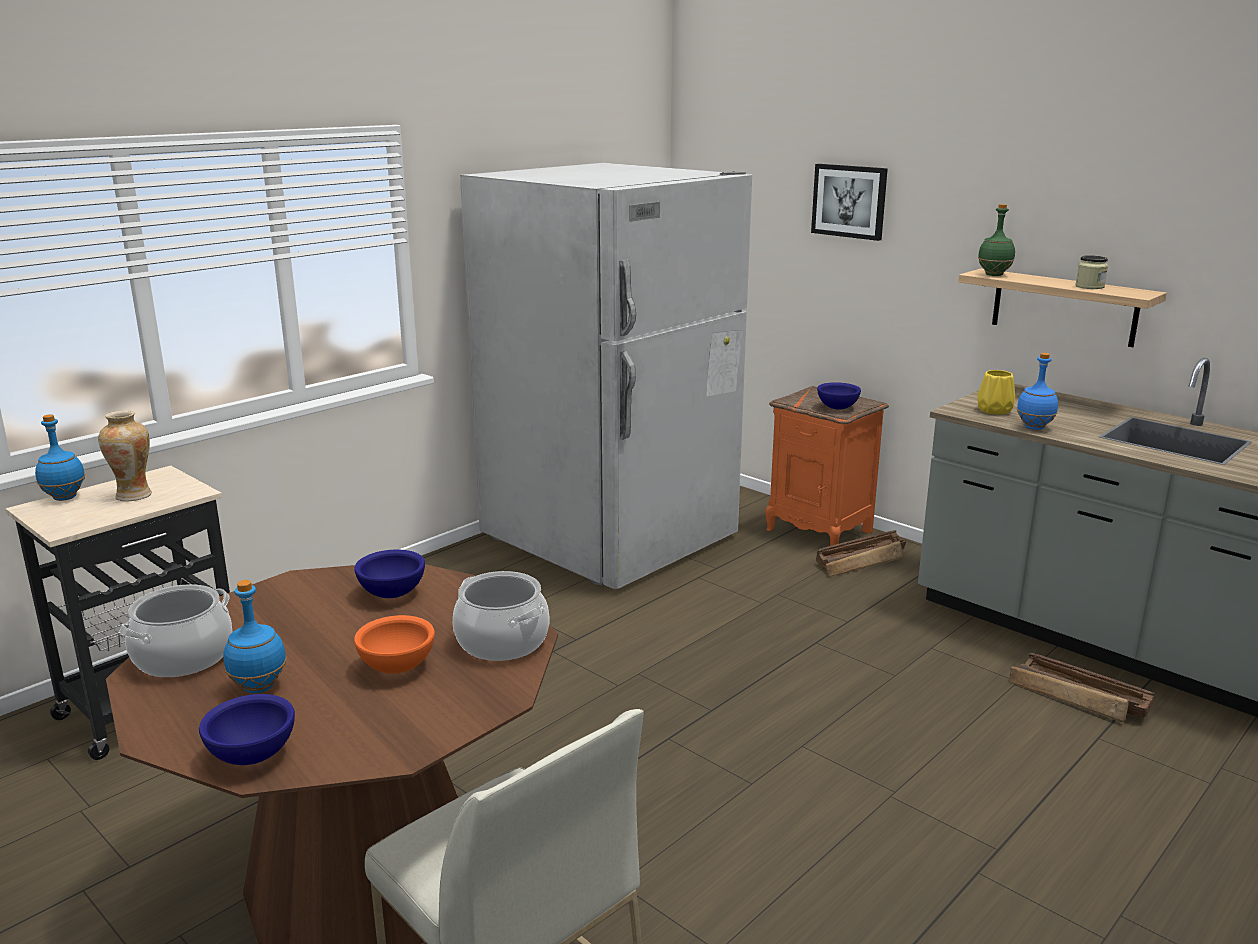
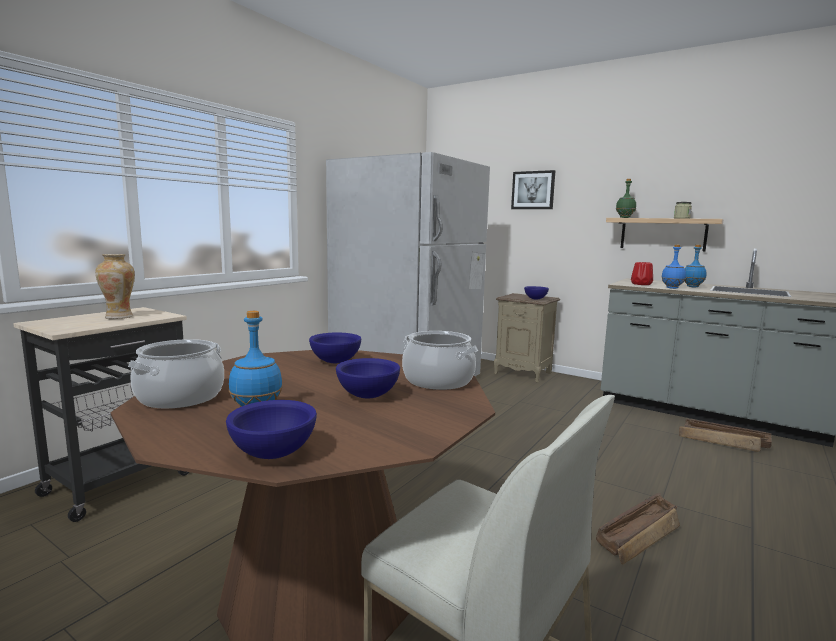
camera: 10 degrees left, 10 degrees down
(64, 497) = (63, 318): blue bottle -> blue bottle (692, 287)
(398, 667) = (369, 396): orange bowl -> blue bowl
(819, 532) = (523, 373): orange nightstand -> beige nightstand
(862, 561) = (555, 385): crate -> crate (640, 535)
(993, 410) = (640, 284): yellow vase -> red vase

